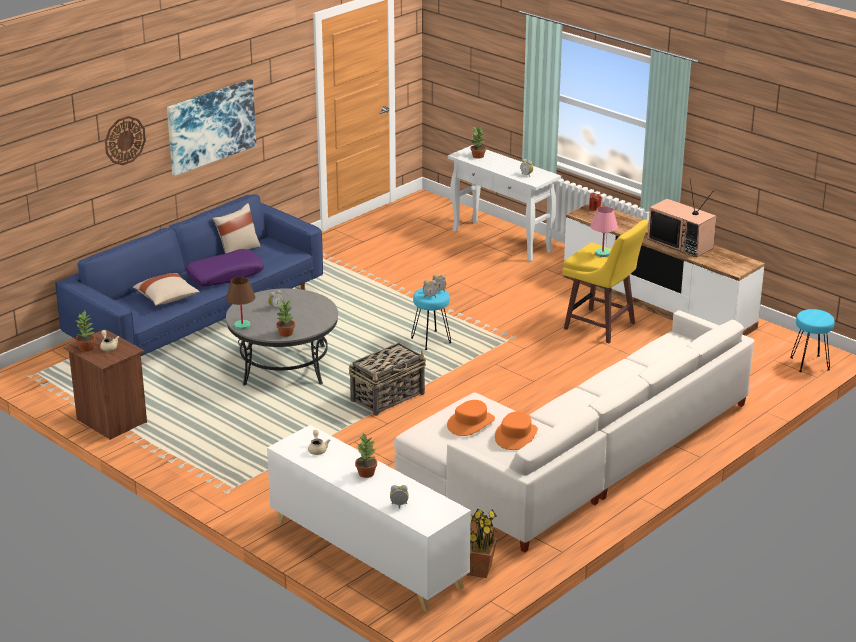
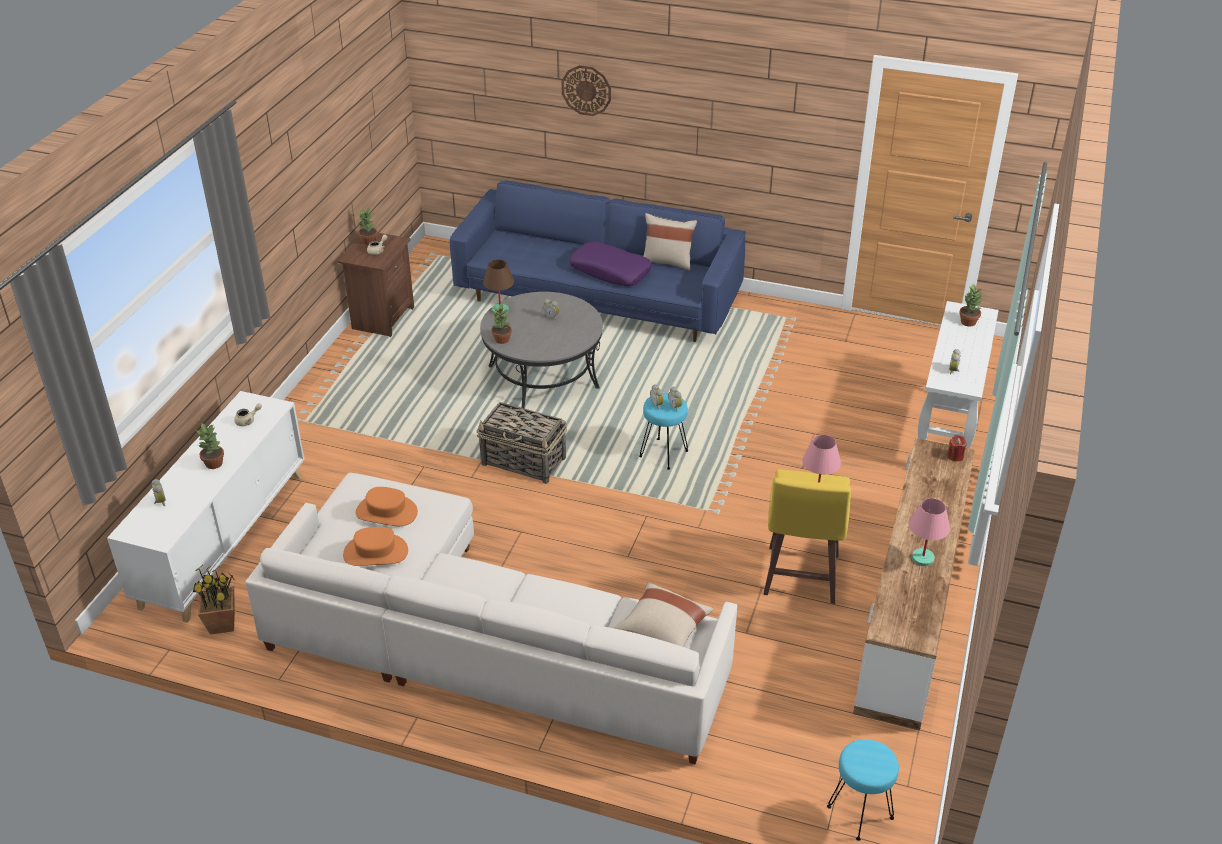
camera: 65 degrees right, 10 degrees up
(167, 298) = (540, 257): beige pillow -> beige pillow (663, 629)
(211, 126) = (699, 123): picture -> none
(681, 243) = (923, 558): television -> pink table lamp

